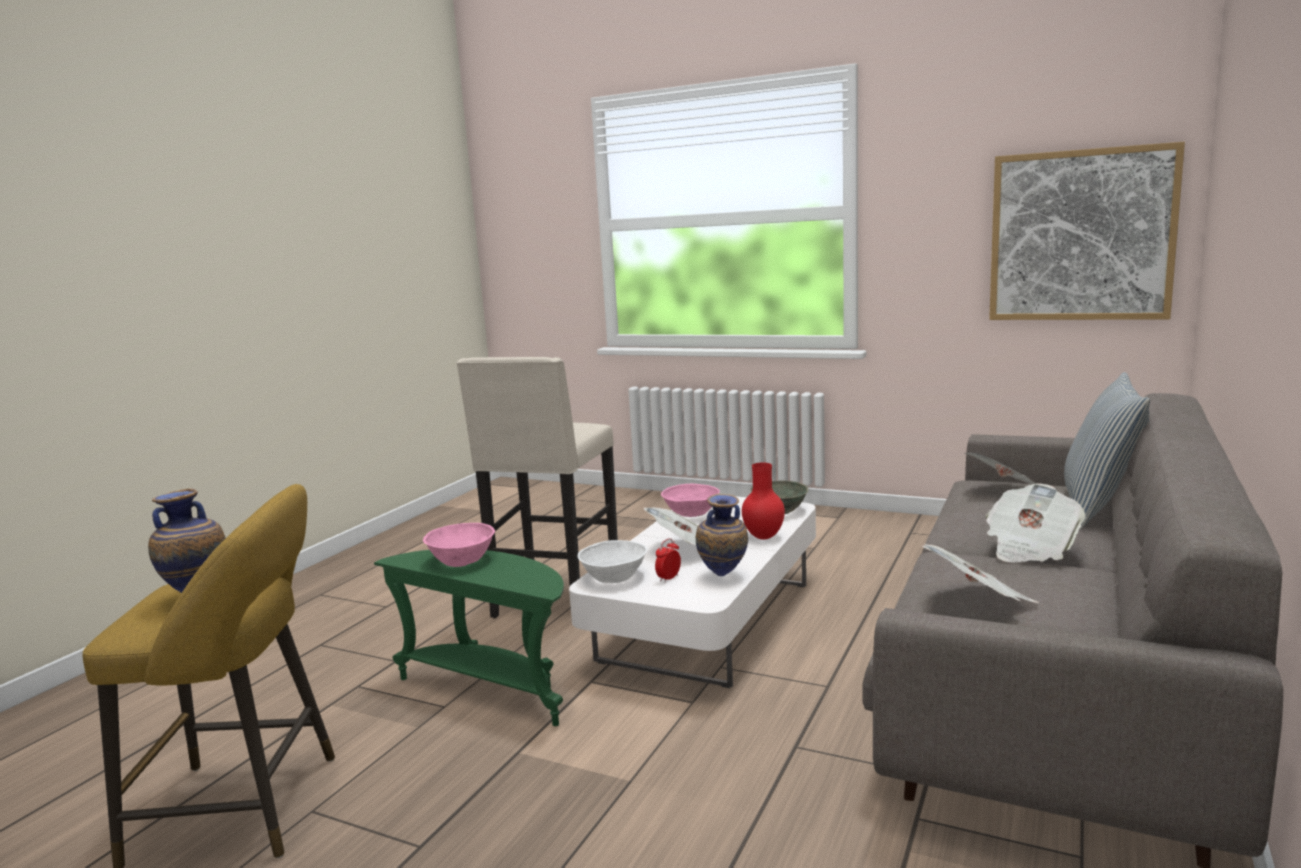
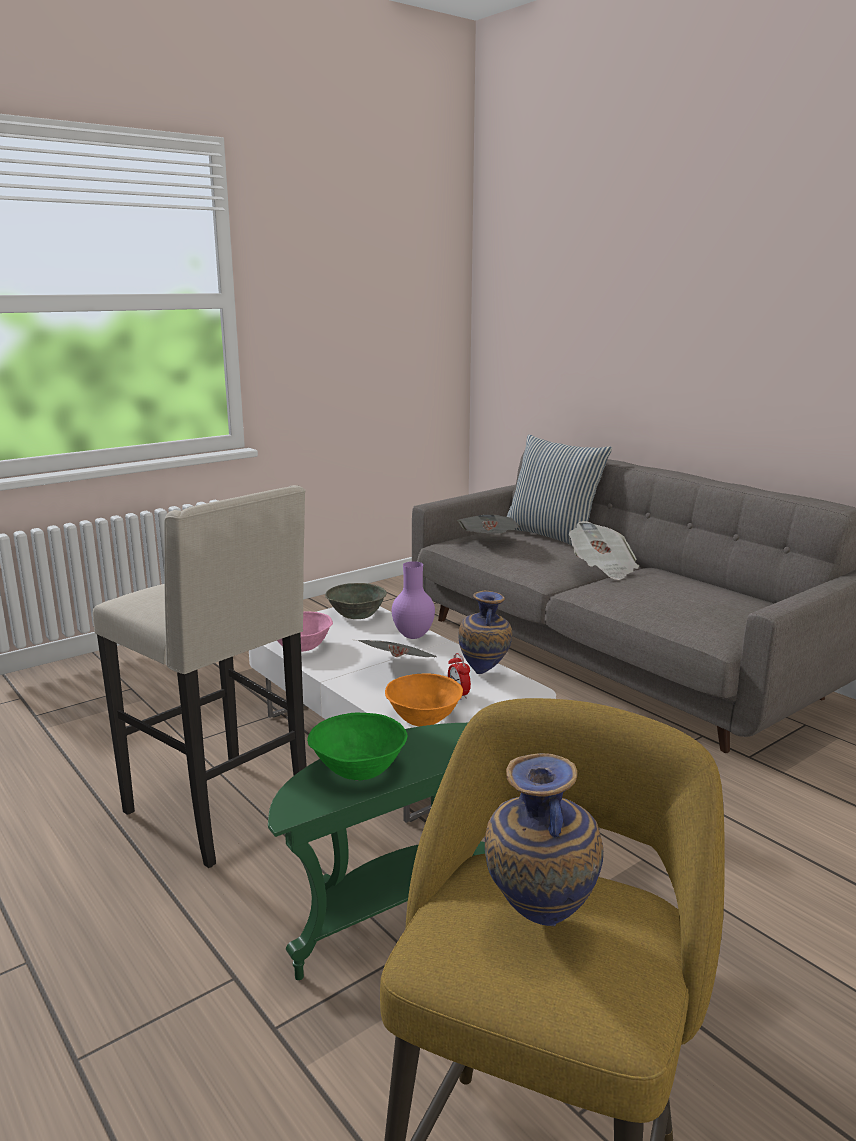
camera: 65 degrees left, 5 degrees up
(460, 560) = (358, 769): pink bowl -> green bowl
(613, 577) = (422, 717): white bowl -> orange bowl
(764, 537) = (414, 636): red vase -> purple vase
(978, 601) = (683, 603): newspaper -> none
(1081, 236) = (407, 329): picture -> none

